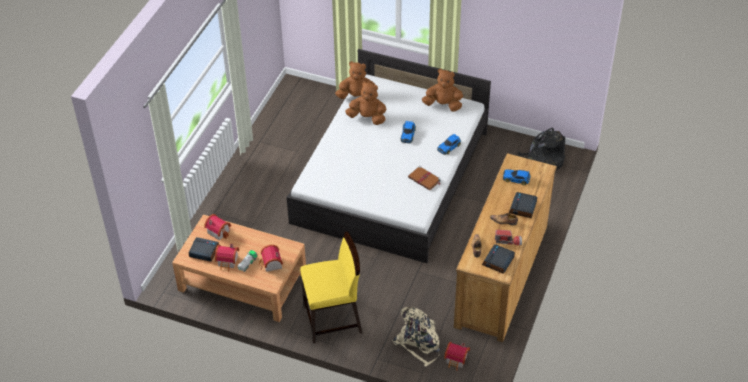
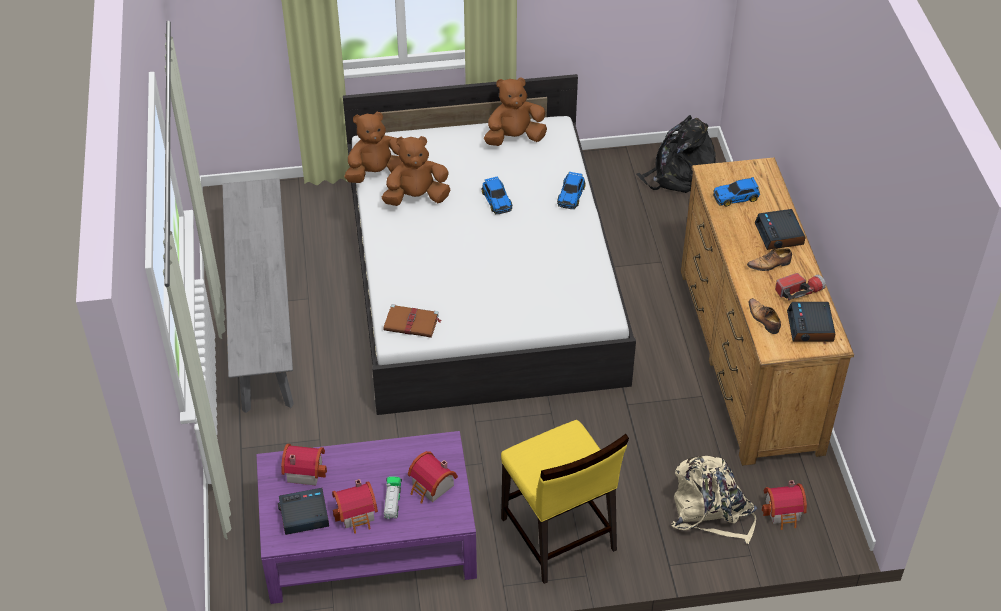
camera: 30 degrees left, 0 degrees up
(242, 281) = (367, 540): brown coffee table -> purple coffee table
(268, 152) = (263, 317): none -> grey bench
(333, 320) = (558, 535): yellow chair -> yellow chair turned 105 degrees clockwise
(425, 179) = (573, 256): brown book -> brown book (412, 323)

